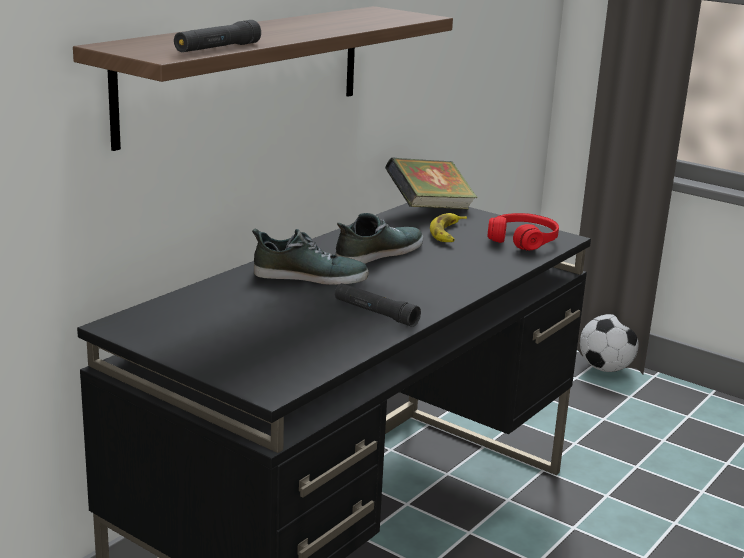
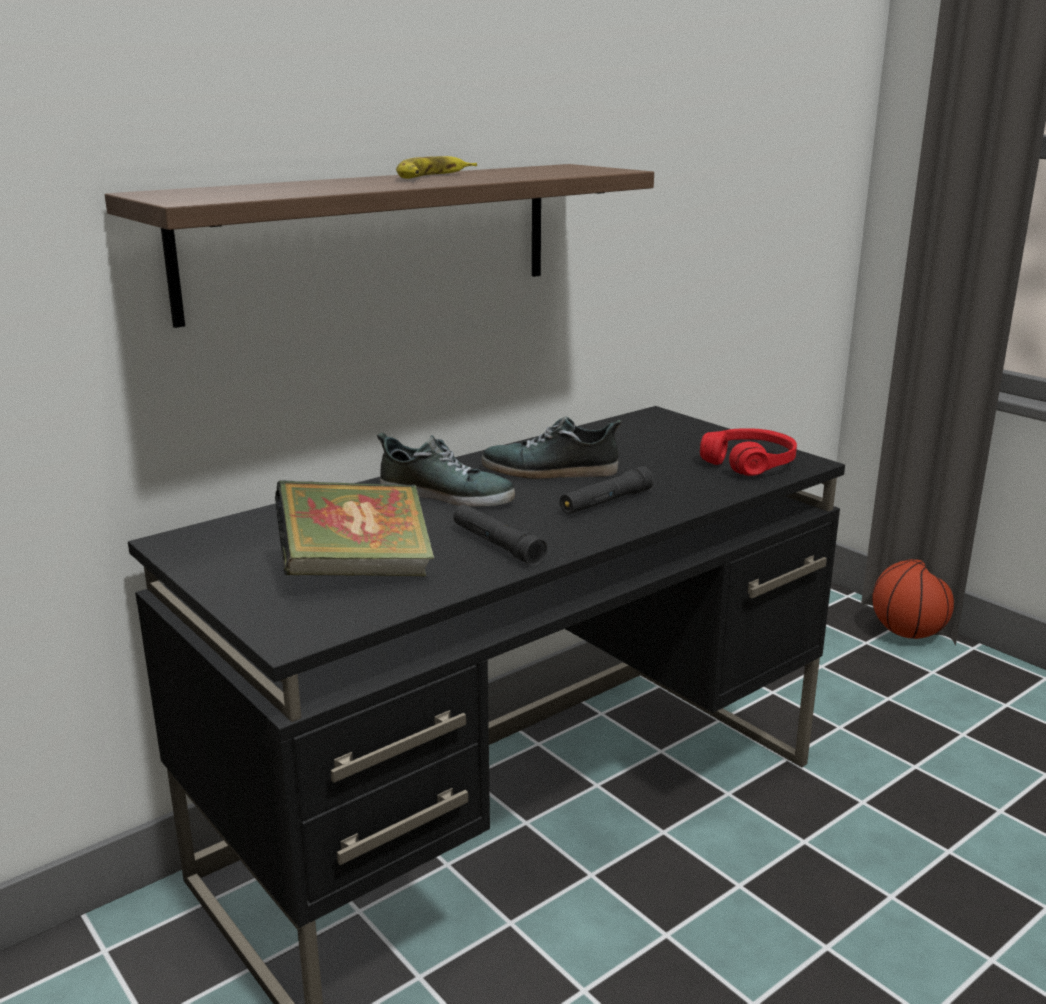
camera: 15 degrees right, 0 degrees up
(217, 48) = (275, 194): black flashlight -> black flashlight (606, 502)
(378, 253) = (550, 470): shoe -> shoe turned 150 degrees counterclockwise
(429, 209) = (650, 421): book -> book (356, 572)
(448, 233) = (655, 450): banana -> banana (432, 177)
(605, 368) = (908, 633): football -> basketball

